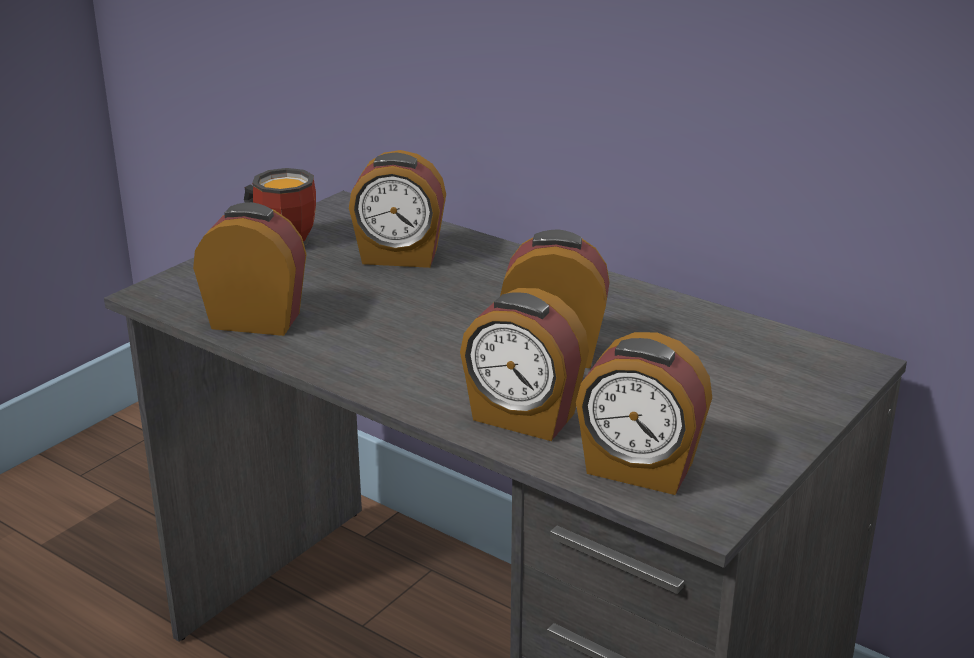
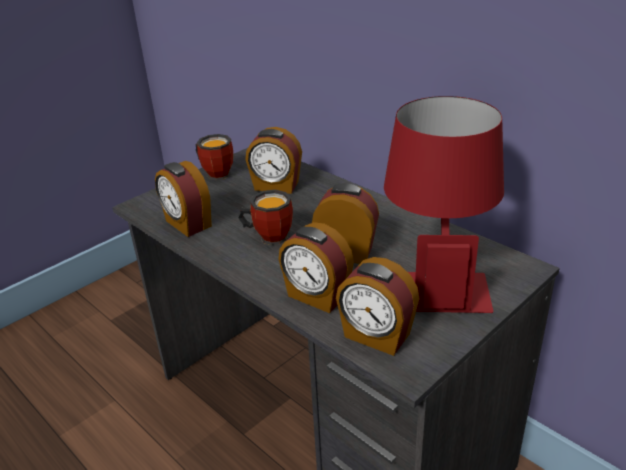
camera: 10 degrees right, 5 degrees up
(256, 319) = (187, 224): alarm clock -> alarm clock turned 150 degrees counterclockwise
(411, 333) = (269, 236): none -> mug
(714, 383) = (436, 278): none -> red table lamp

